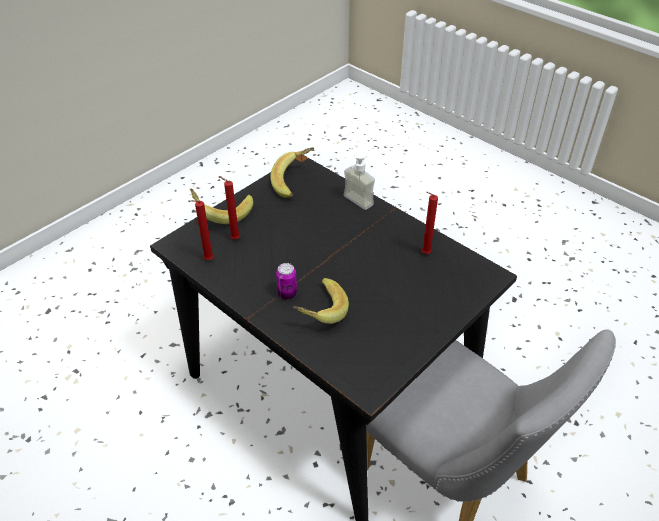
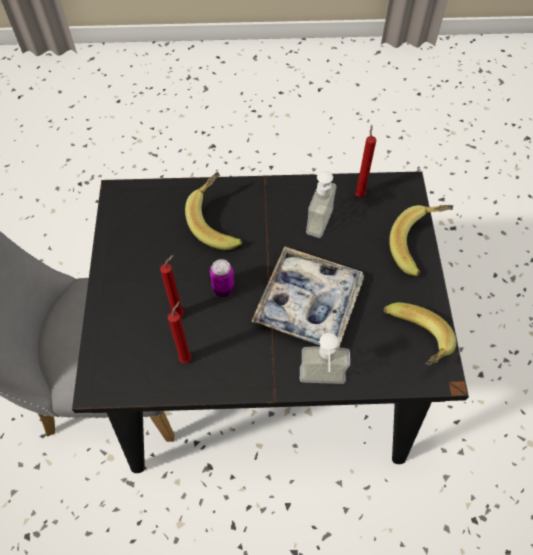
camera: 135 degrees right, 15 degrees up
(233, 239) = (370, 229): red candle -> red candle (180, 314)
(258, 269) = (311, 219): none -> soap dispenser
(287, 294) = (260, 216): can -> can (223, 289)
(323, 231) = (308, 303): none -> tray

